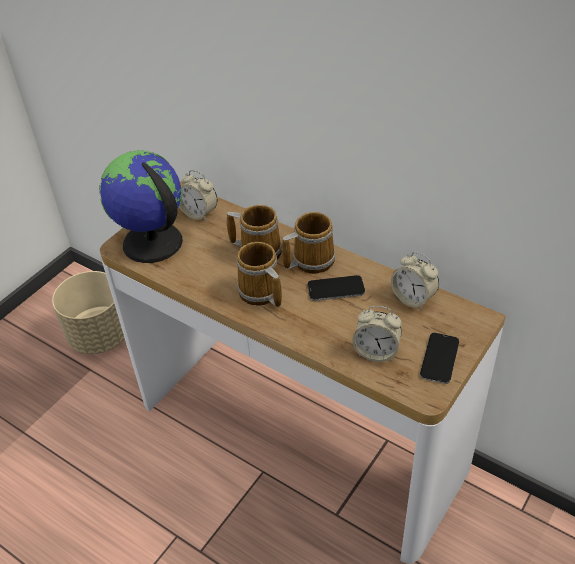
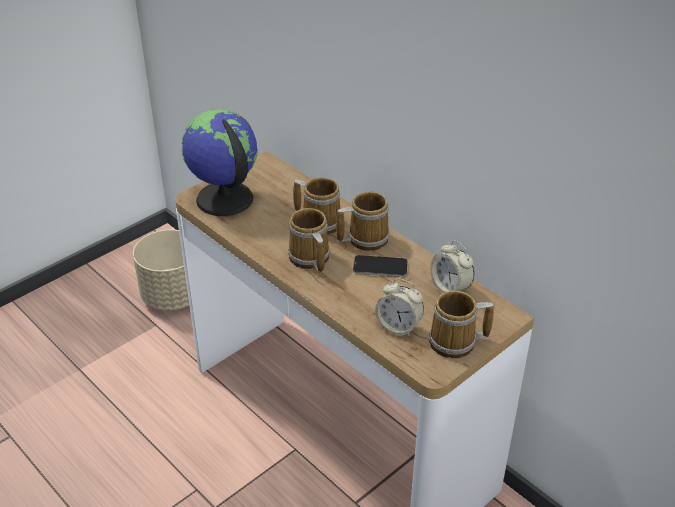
camera: 10 degrees right, 5 degrees down
(199, 213) = (275, 181): alarm clock -> none
(439, 359) = (456, 343): phone -> mug

